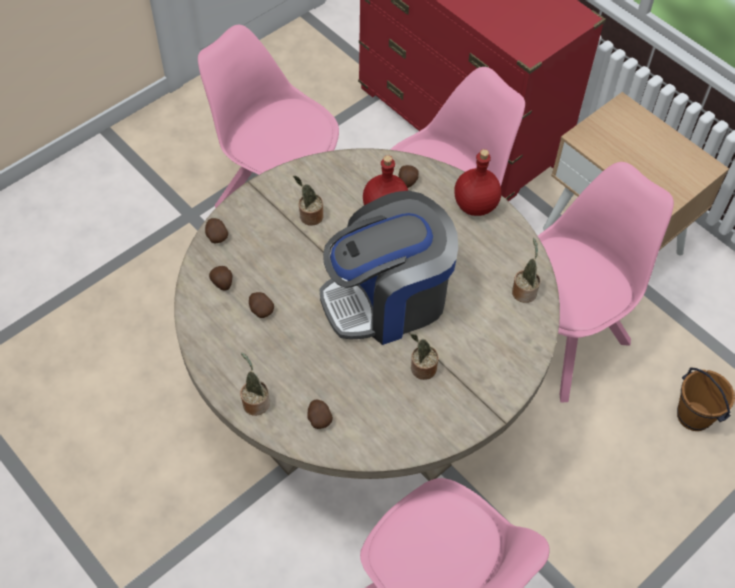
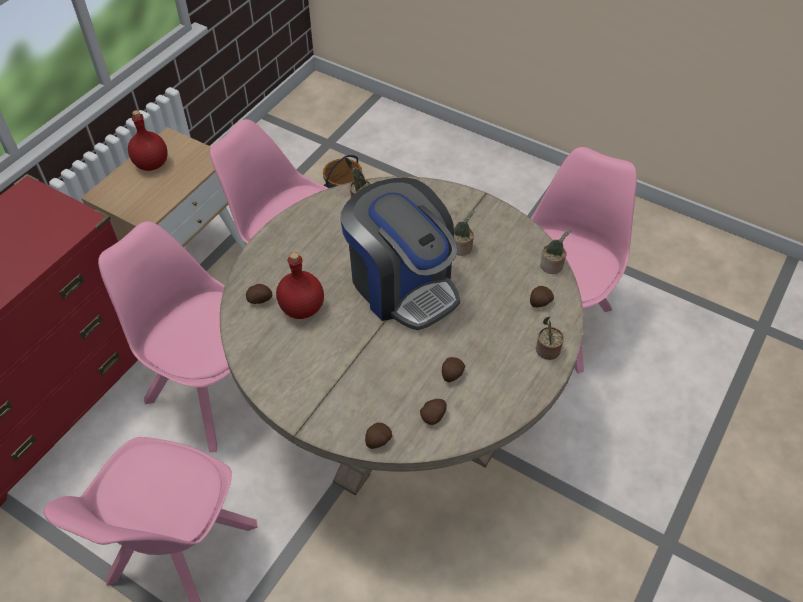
camera: 105 degrees left, 5 degrees down
(309, 216) = (326, 367): potted plant -> potted plant (552, 266)
(476, 205) = (276, 245): red bottle -> red bottle (151, 163)

